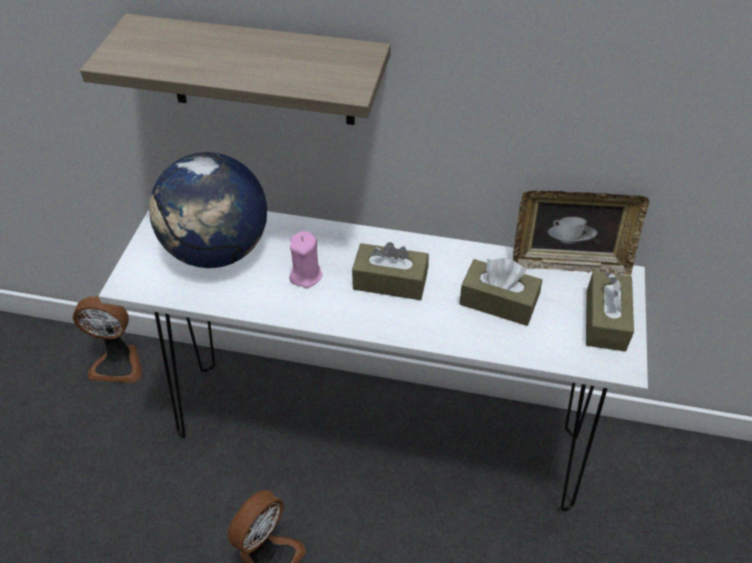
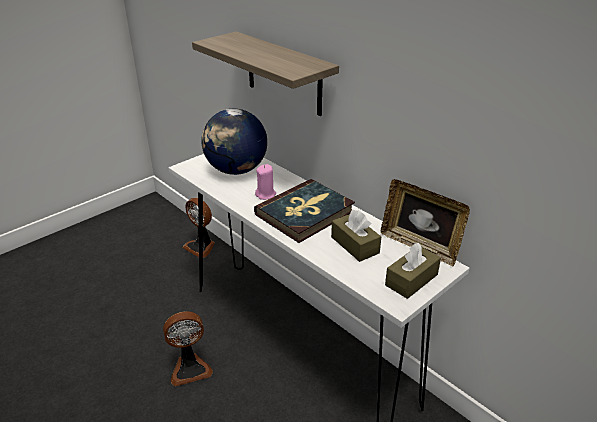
camera: 35 degrees right, 15 degrees down
(390, 281) = (305, 213): brown tissue box -> book

